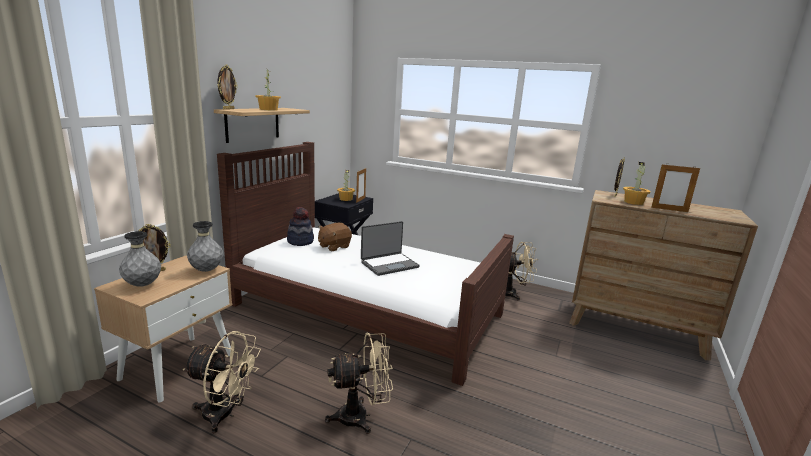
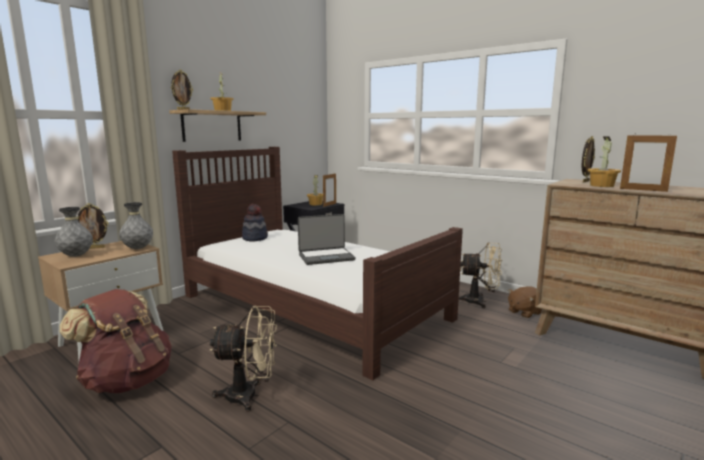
camera: 15 degrees right, 5 degrees down
(225, 414) = (127, 381): beige fan -> brown backpack
(334, 246) = (283, 242): brown plush toy -> brown plush toy (524, 312)

